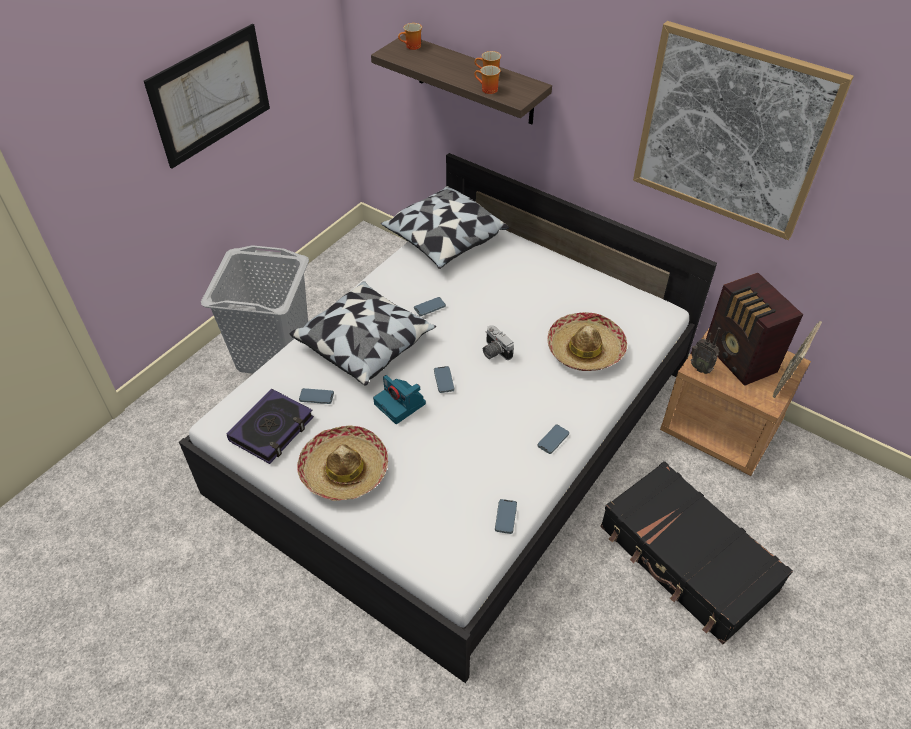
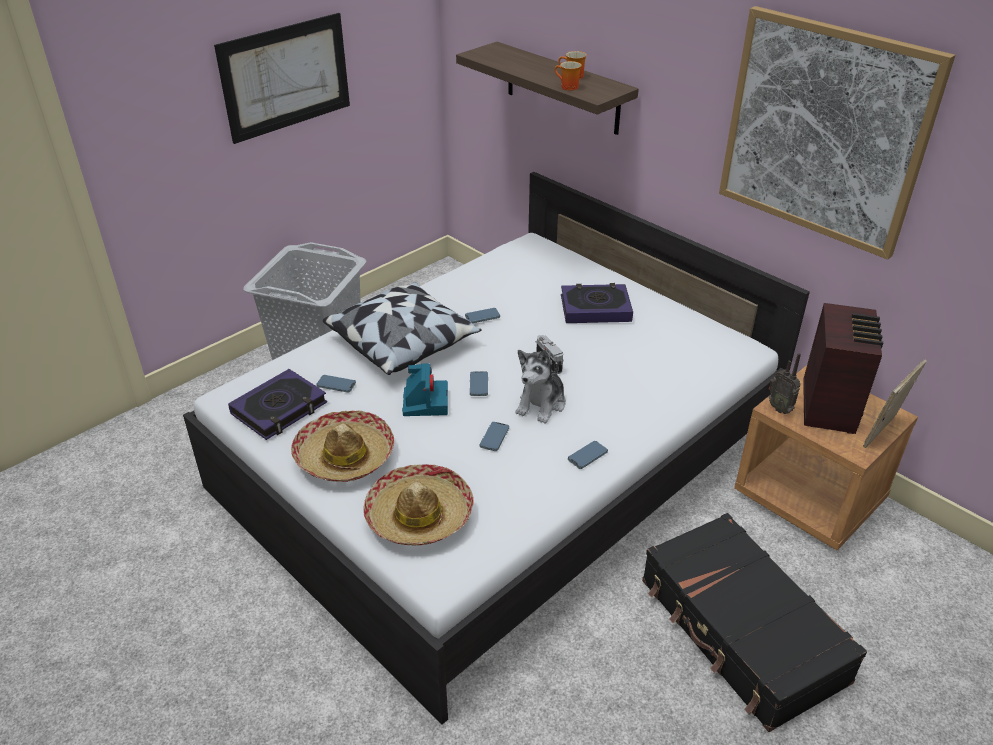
camera: 10 degrees right, 10 degrees down
(401, 404) = (425, 402): camera -> camera turned 150 degrees counterclockwise
(412, 47) = (500, 51): mug -> none
(444, 240) = (516, 259): pillow -> none
(502, 392) = (541, 404): none -> plush toy
(505, 517) = (512, 525): phone -> phone (494, 438)
(526, 285) = (595, 308): none -> book
(585, 349) = (647, 374): hat -> hat (419, 515)
(739, 359) = (830, 405): radio -> radio turned 150 degrees counterclockwise

